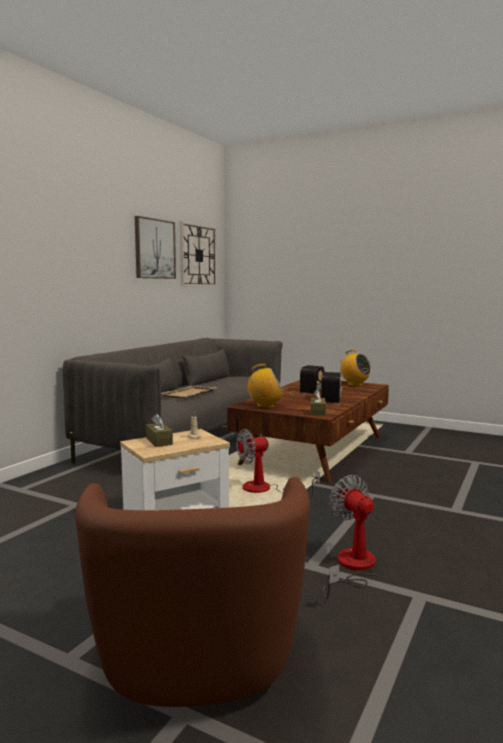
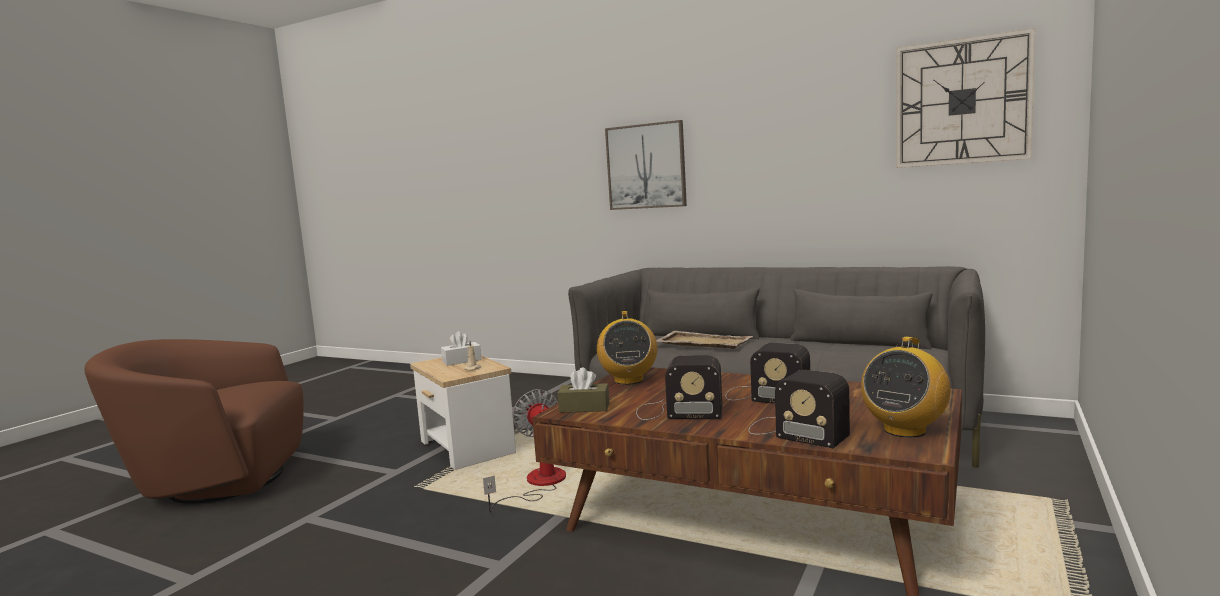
camera: 90 degrees right, 0 degrees up
(154, 249) = (821, 112): picture -> picture (646, 166)
(159, 441) = (461, 361): brown tissue box -> white tissue box
(352, 567) = (284, 541): fan -> none
(356, 392) = (793, 431): none -> radio

